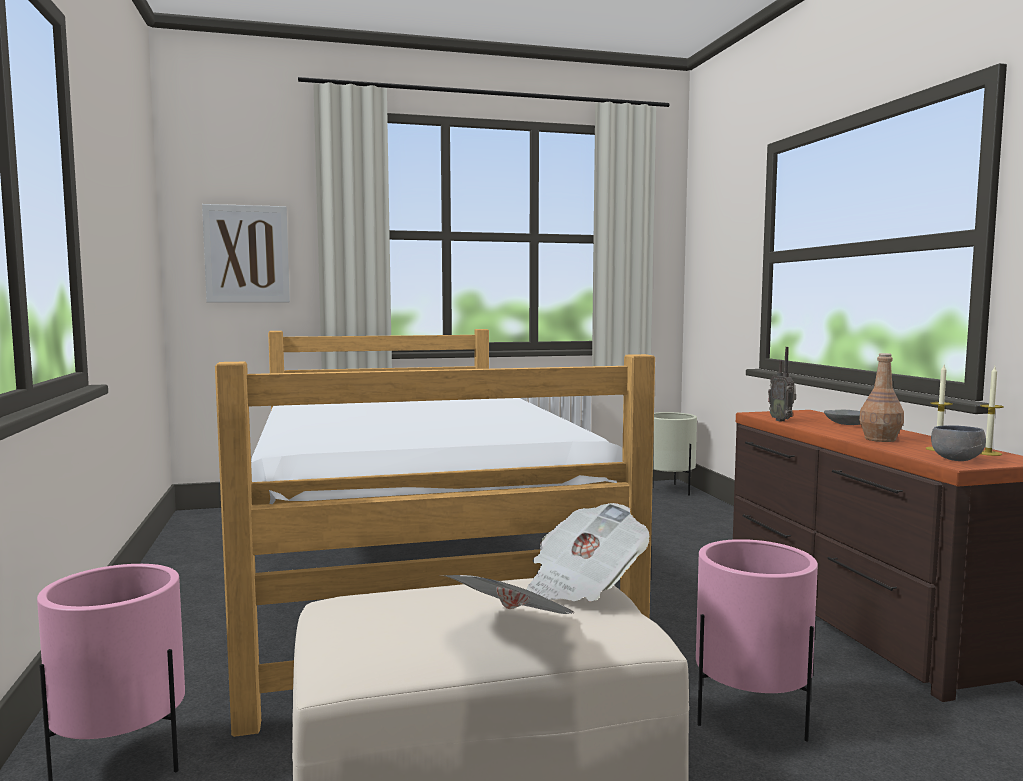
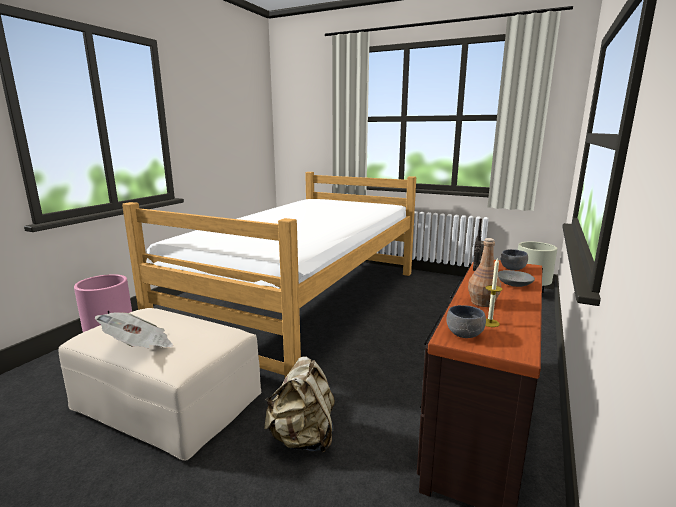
camera: 40 degrees right, 10 degrees up
(247, 254) = (306, 131): picture -> none
(583, 584) = (212, 336): newspaper -> none
(751, 717) = (303, 438): pink planter -> beige backpack
(803, 415) = (512, 269): none -> grey bowl
(988, 453) = (515, 338): candle -> none

